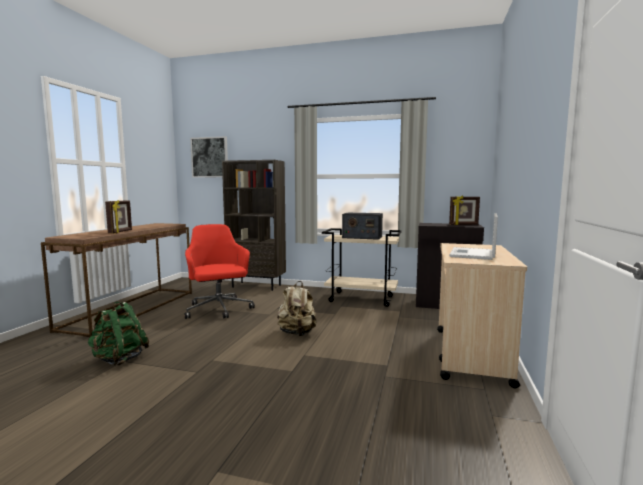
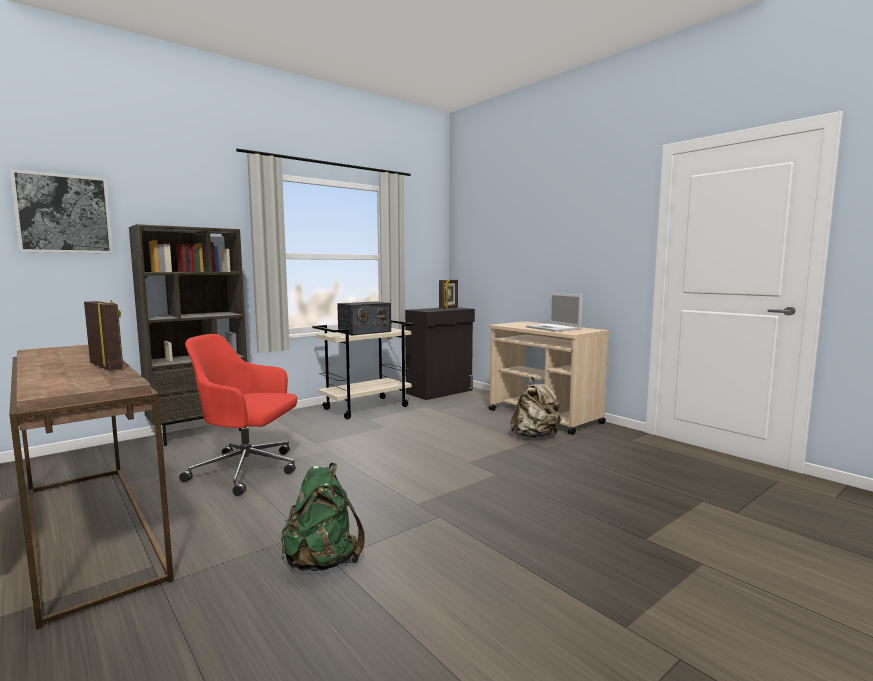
camera: 55 degrees left, 0 degrees up
(297, 333) = (410, 452): beige backpack -> beige backpack (535, 436)

